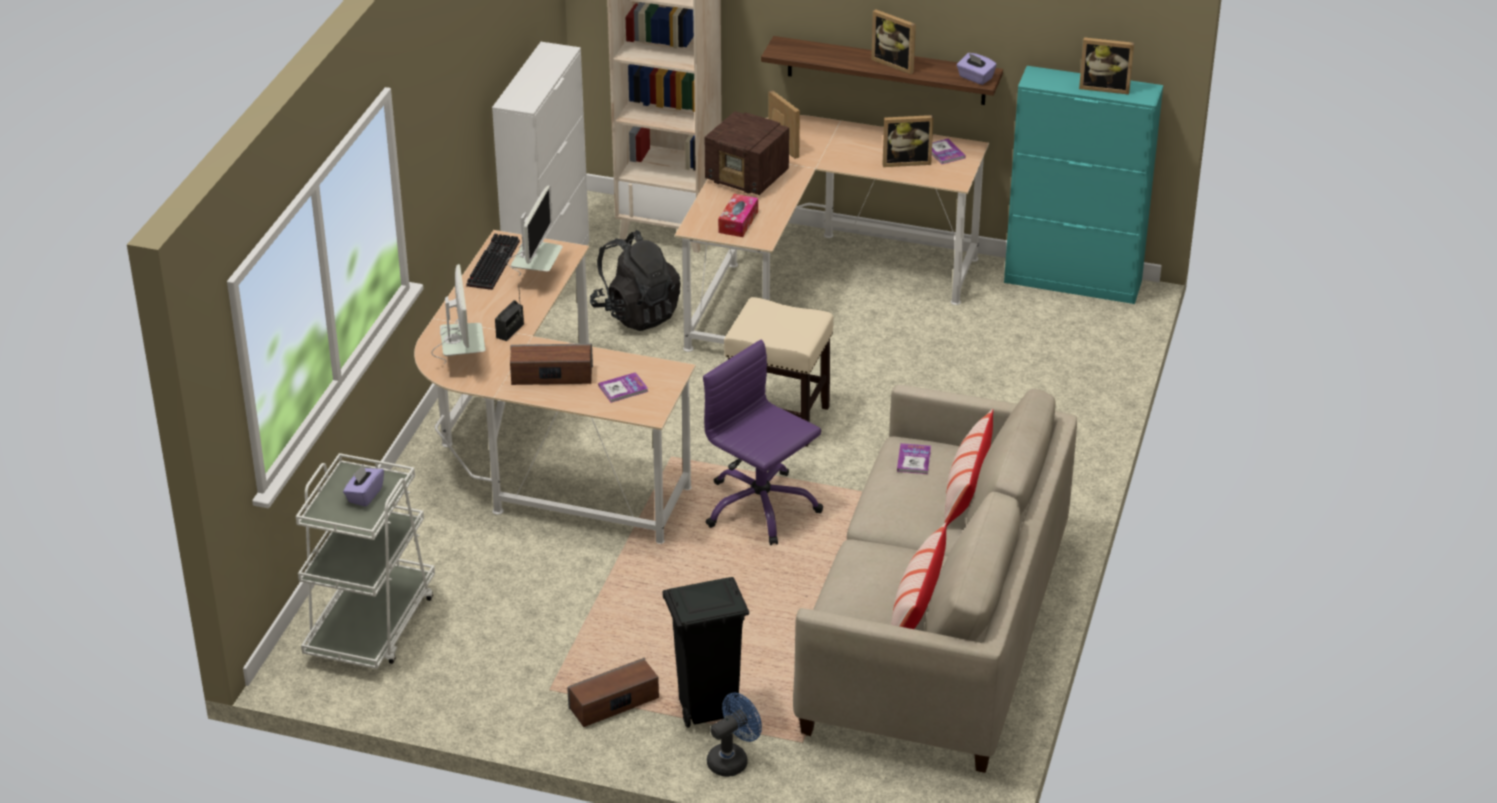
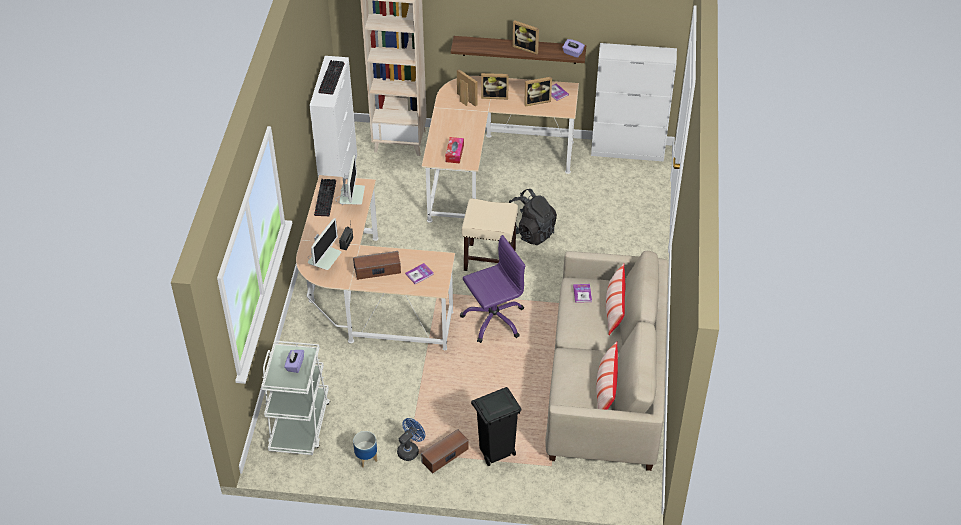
camera: 10 degrees left, 10 degrees up
(462, 361) = (325, 267): monitor -> monitor turned 45 degrees clockwise
(472, 690) = (366, 458): none -> planter
(541, 72) = (330, 77): none -> keyboard
(636, 313) = (395, 200): black backpack -> black backpack (530, 232)
(732, 759) = (517, 482): blue fan -> blue fan (410, 449)
(748, 178) = (452, 122): radio -> none
(760, 507) = (493, 319): purple office chair -> purple office chair turned 120 degrees clockwise
(1073, 282) = (628, 151): turquoise cabinet -> white cabinet
(1104, 87) = (645, 53): picture frame -> picture frame (494, 96)

